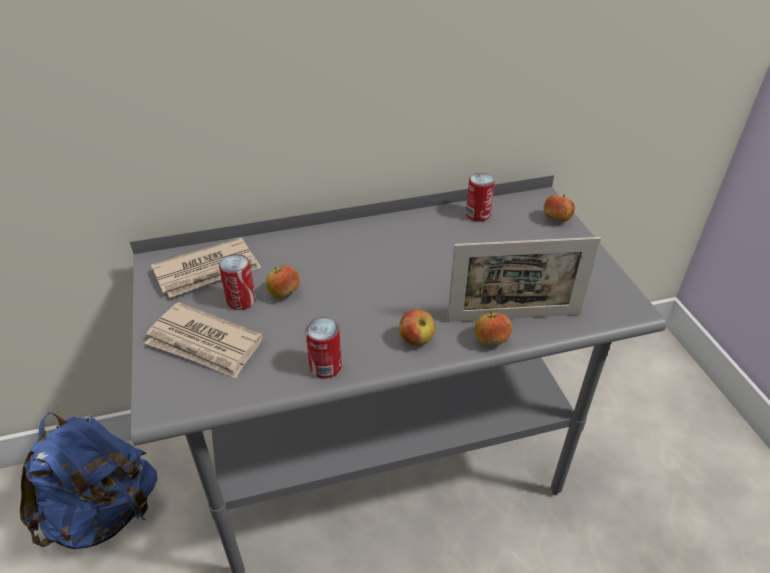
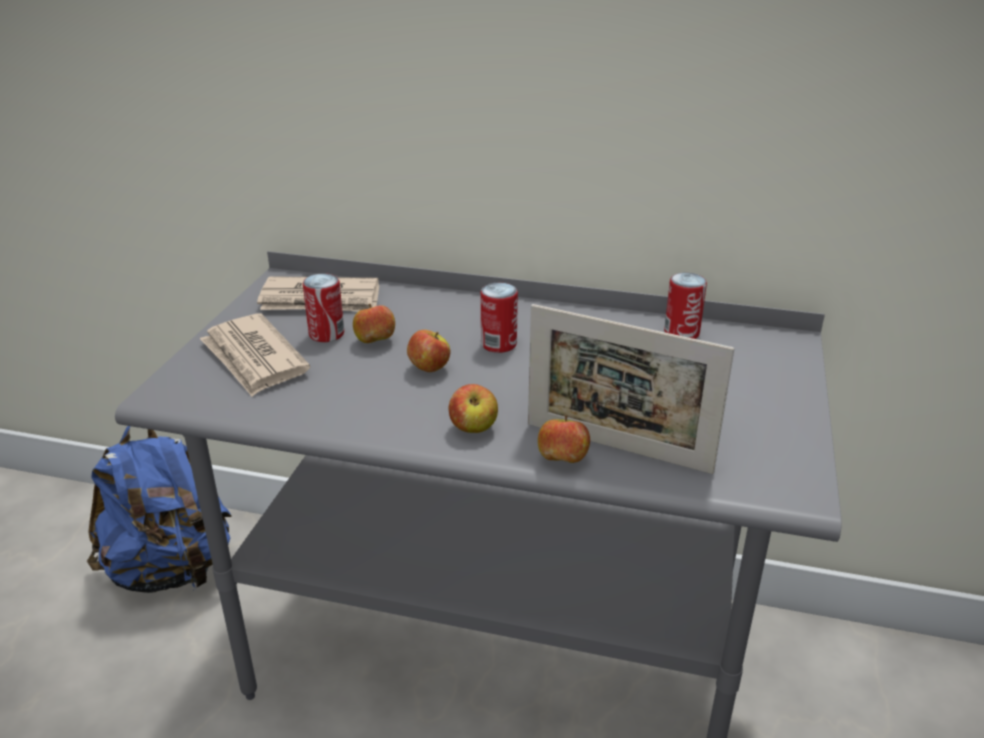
camera: 30 degrees right, 10 degrees down
(325, 366) = (348, 418): can -> can (498, 344)
(556, 219) = (788, 367): apple -> apple (429, 368)

